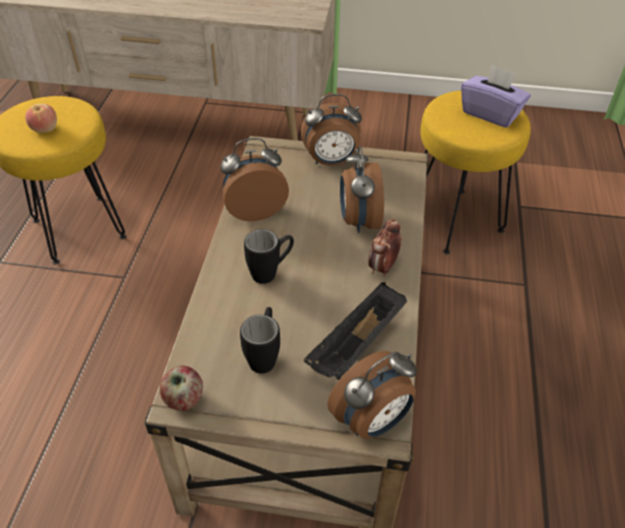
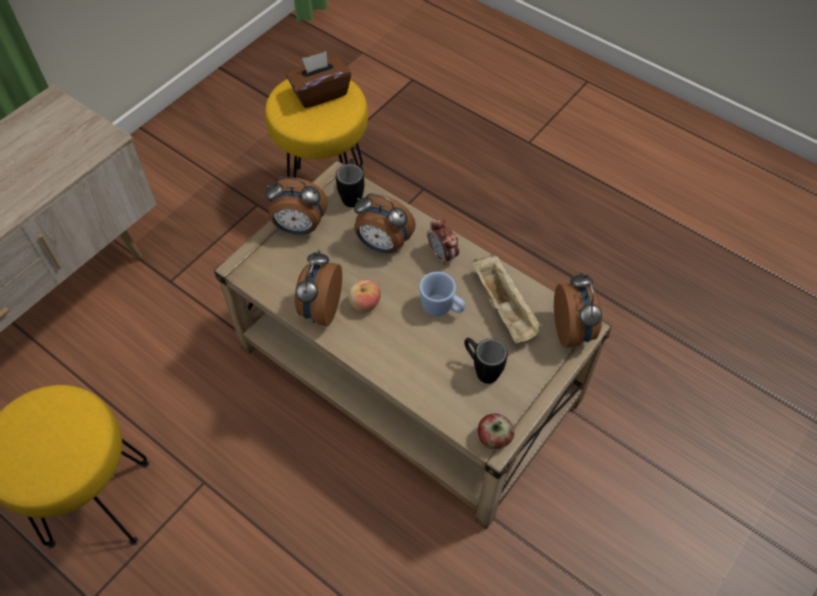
camera: 60 degrees left, 10 degrees up
(45, 129) = (59, 443): apple -> apple (365, 304)
(271, 272) = (401, 329): black mug -> black mug (352, 195)
(317, 293) = (442, 308): none -> blue mug
(331, 161) = (299, 227): alarm clock -> alarm clock turned 75 degrees clockwise
(356, 345) = (505, 308): black tray -> beige tray
(490, 113) = (320, 93): purple tissue box -> brown tissue box

